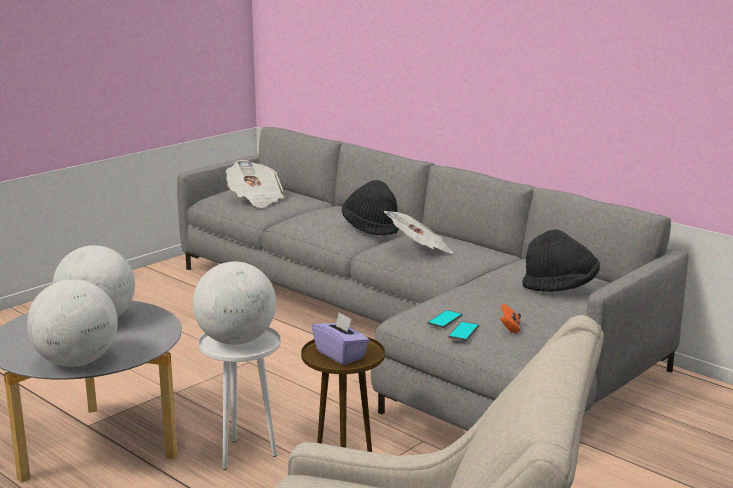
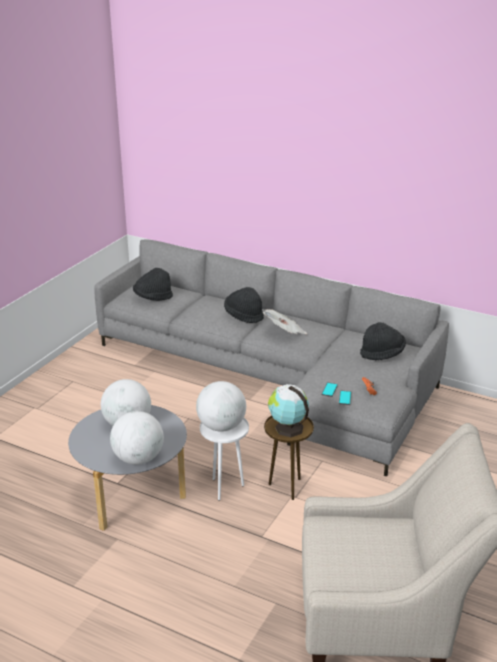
camera: 15 degrees left, 10 degrees up
(255, 199) = (153, 298): newspaper -> black hat
(341, 355) = (287, 428): purple tissue box -> globe

